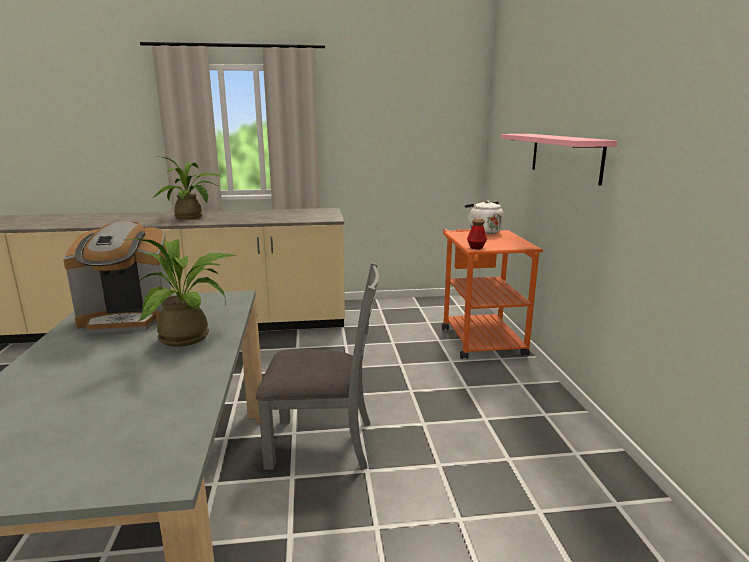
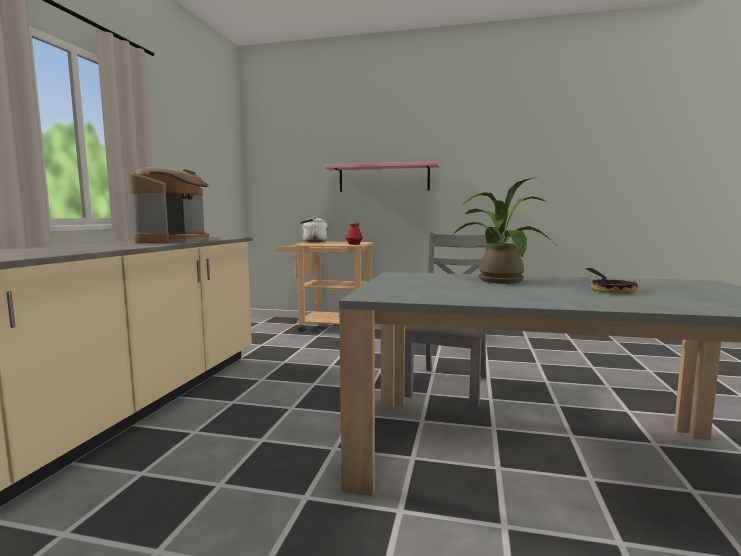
camera: 70 degrees left, 10 degrees down
(100, 390) = (610, 290): none -> frying pan
(128, 318) = (440, 289): coffee machine -> coffee machine (174, 241)
(192, 217) = (86, 247): potted plant -> none
(479, 338) = (329, 327): orange cart -> beige cart

